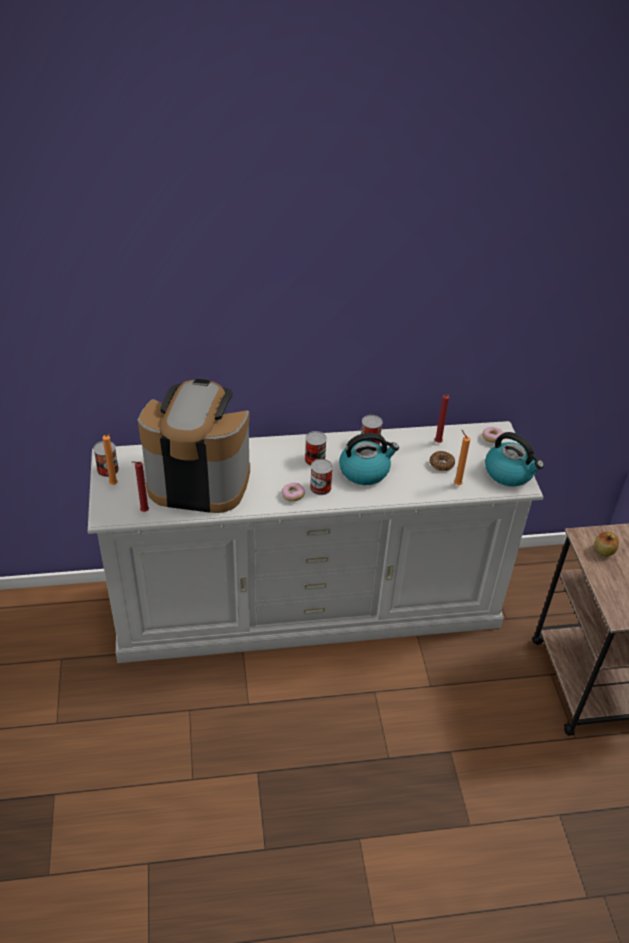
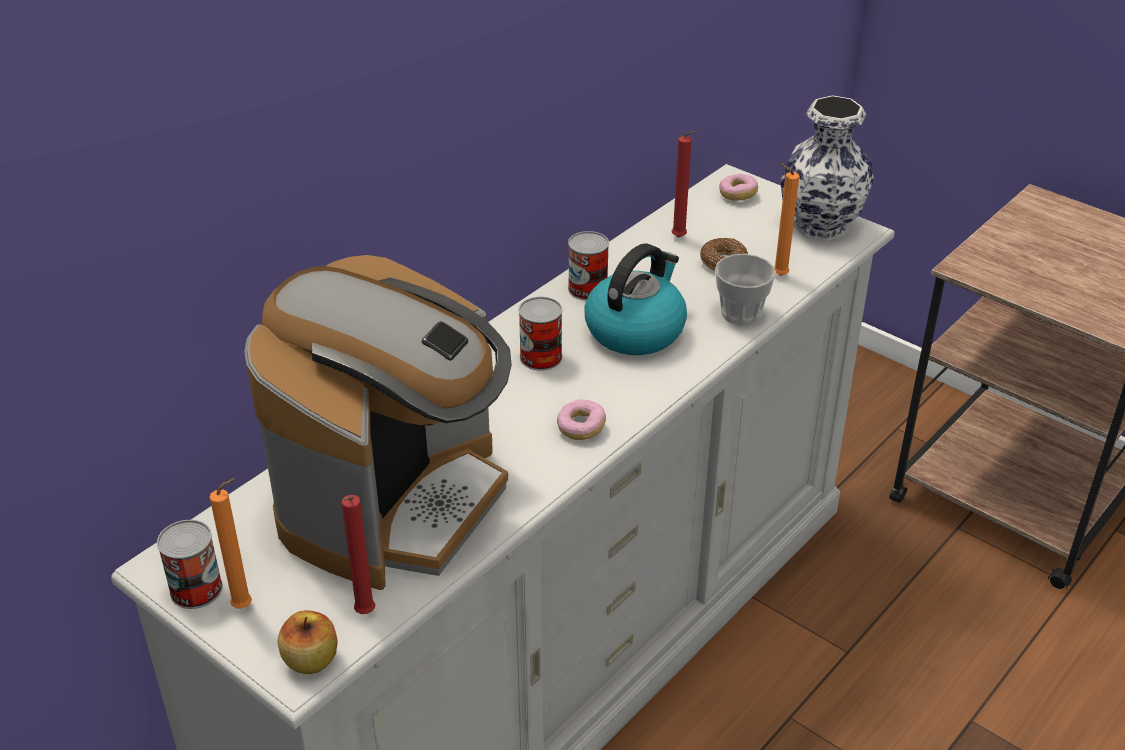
camera: 40 degrees left, 5 degrees down
(198, 481) = (396, 502): coffee machine -> coffee machine turned 150 degrees clockwise
(320, 487) = (605, 391): can -> none
(417, 490) = (741, 313): none -> cup
(510, 473) = (819, 224): kettle -> vase
(603, 551) = (1008, 270): apple -> apple (310, 660)

